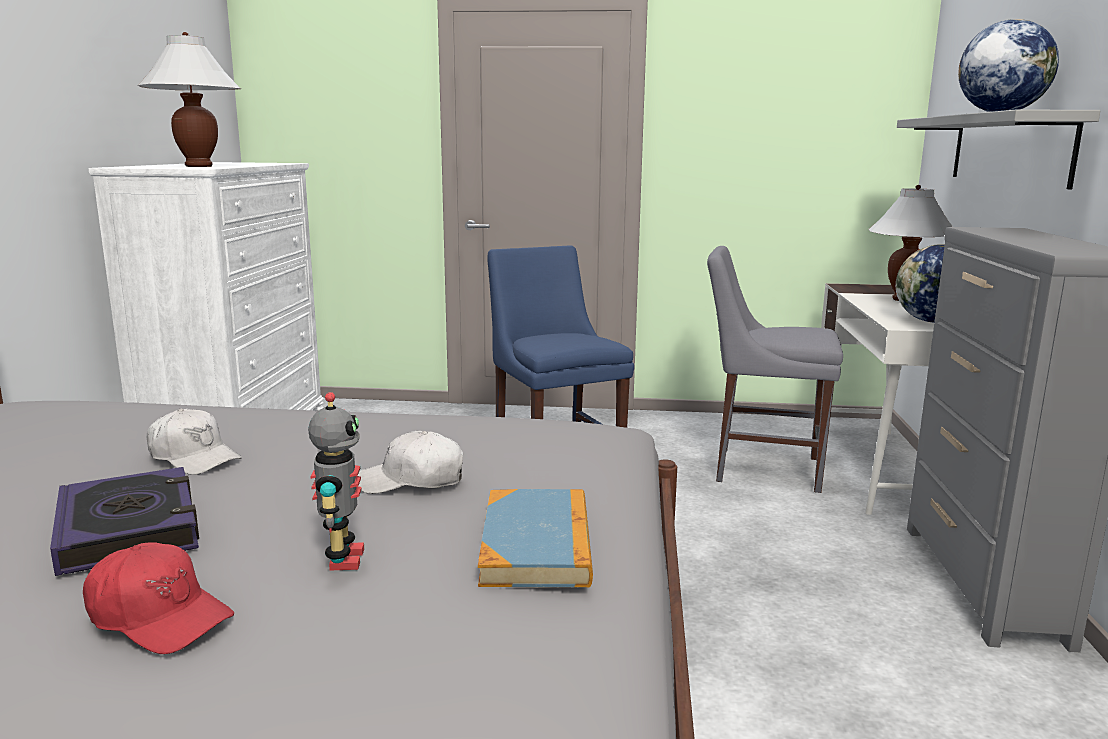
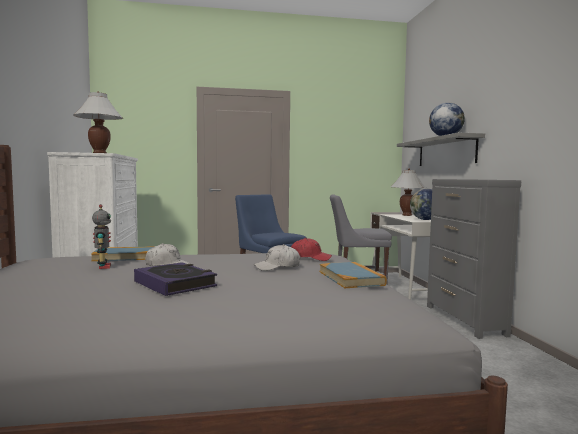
camera: 15 degrees left, 10 degrees down
(158, 414) = (125, 257): none -> book
(158, 617) = (230, 302): red cap -> red cap (310, 258)
(342, 559) = (281, 285): toy robot -> toy robot (103, 267)

